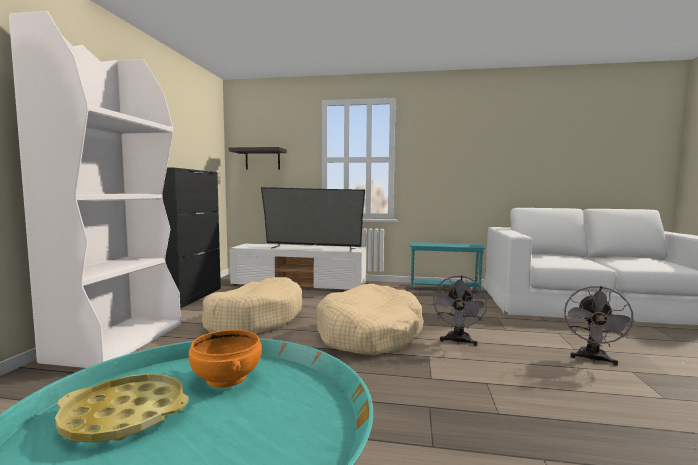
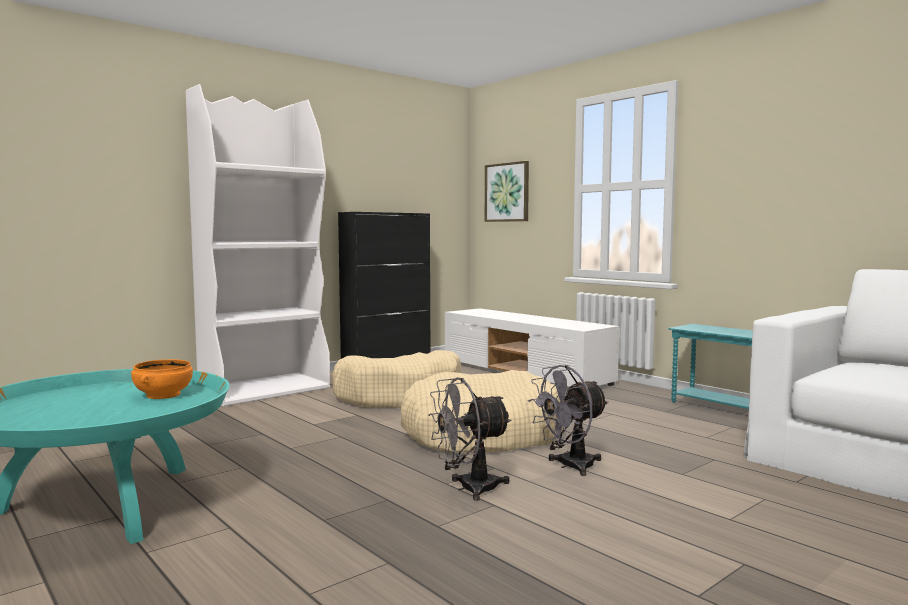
camera: 40 degrees right, 0 degrees up
(124, 415) = (86, 397): yellow tray -> none
(262, 159) = (507, 192): shelf -> picture
(312, 248) = (537, 320): television -> none
(593, 359) = (721, 535): grey fan -> grey fan (469, 489)

